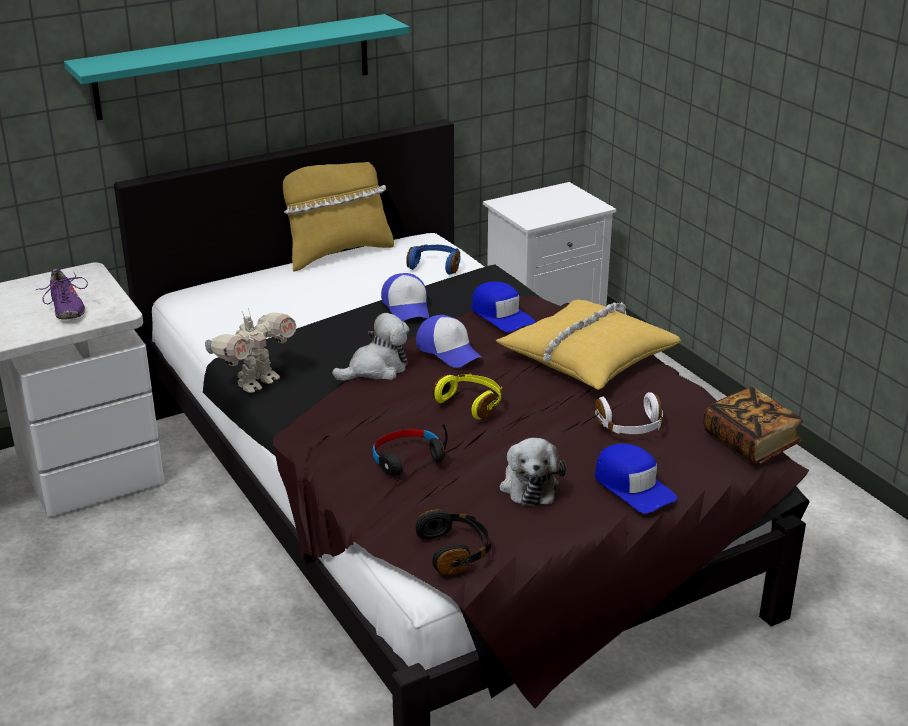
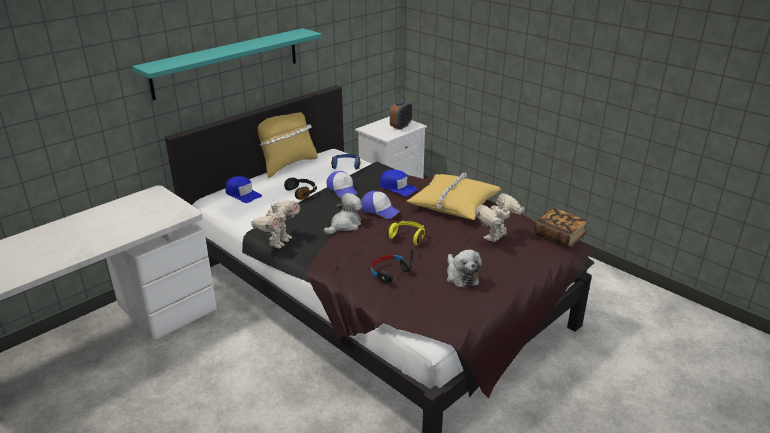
camera: 15 degrees left, 0 degrees up
(65, 308) = (153, 214): purple shoe -> none
(455, 551) = (442, 319): black headphones -> black headphones (302, 192)
(567, 205) = (401, 126): none -> alarm clock
(630, 427) = (496, 237): white headphones -> toy robot
(633, 486) = (515, 268): blue cap -> blue cap (242, 194)

